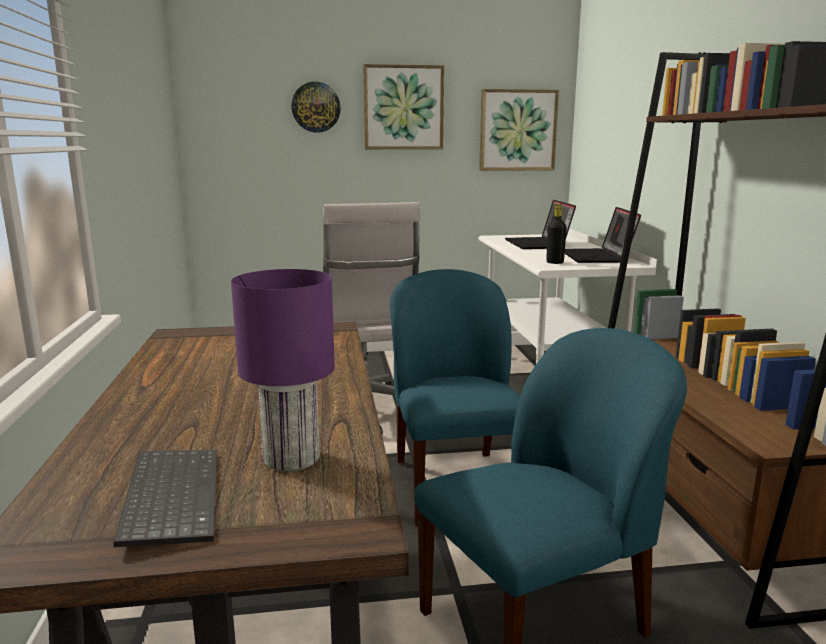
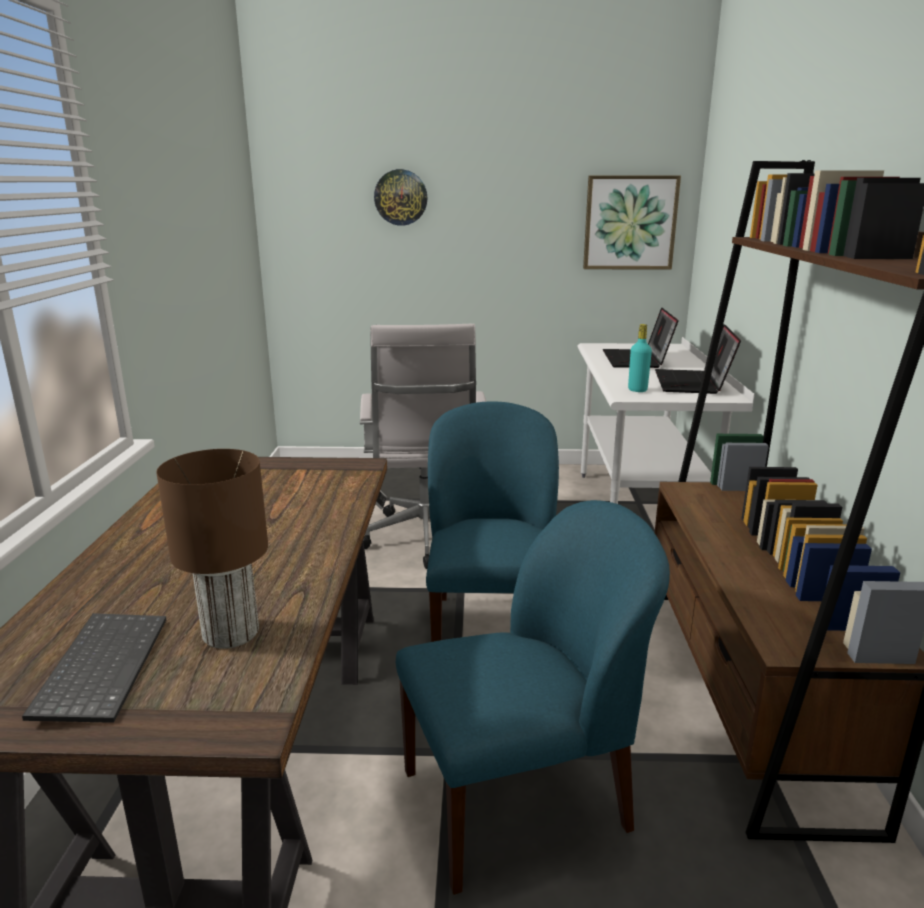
camera: 10 degrees right, 5 degrees up
(290, 459) = (229, 633): purple table lamp -> brown table lamp
(403, 107) = (497, 197): picture -> none
(555, 262) = (637, 390): black bottle -> turquoise bottle

